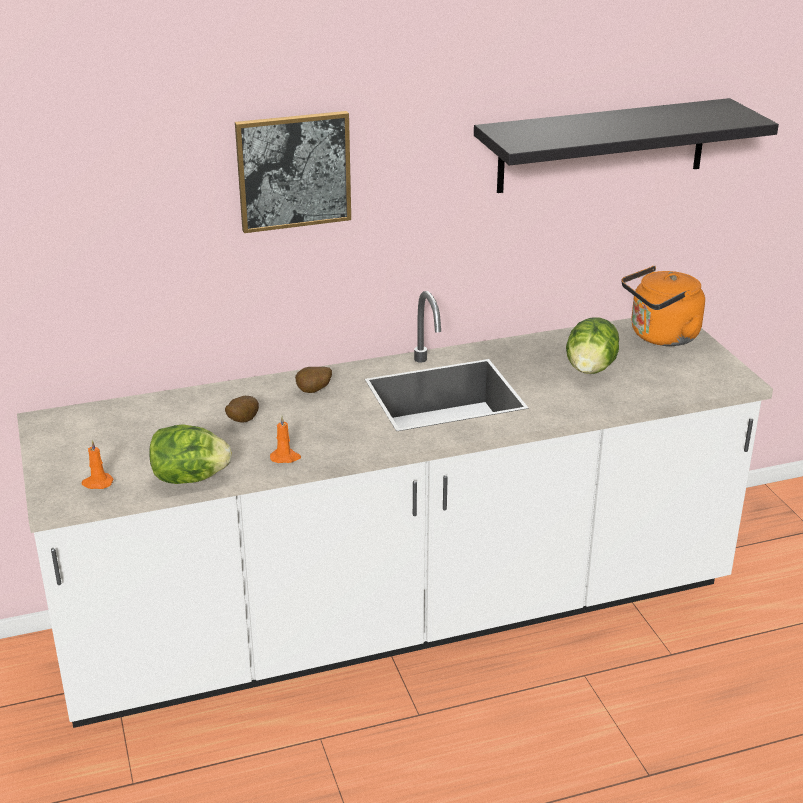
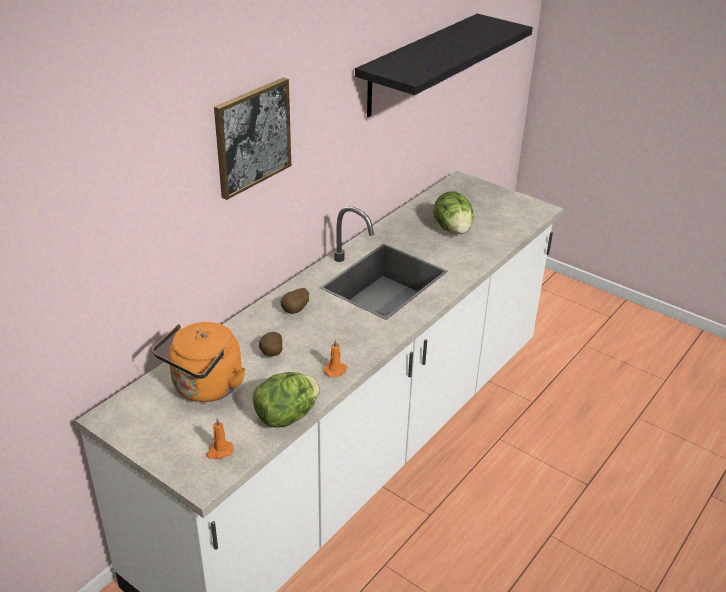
camera: 35 degrees left, 5 degrees up
(660, 337) = (466, 193): orange kettle -> orange kettle (205, 388)

